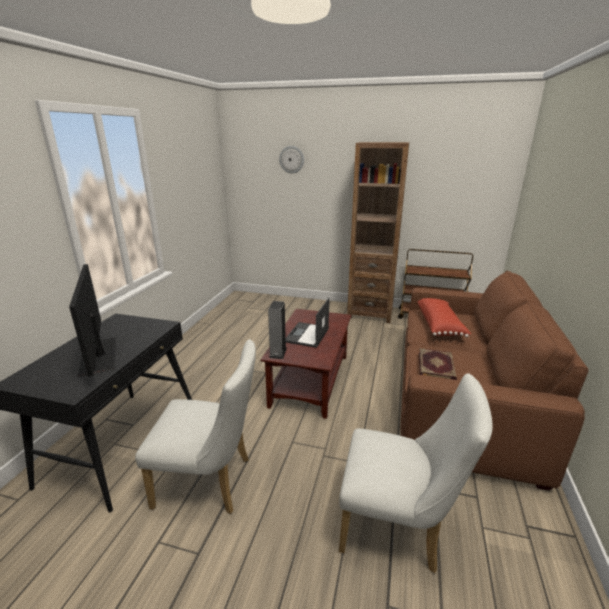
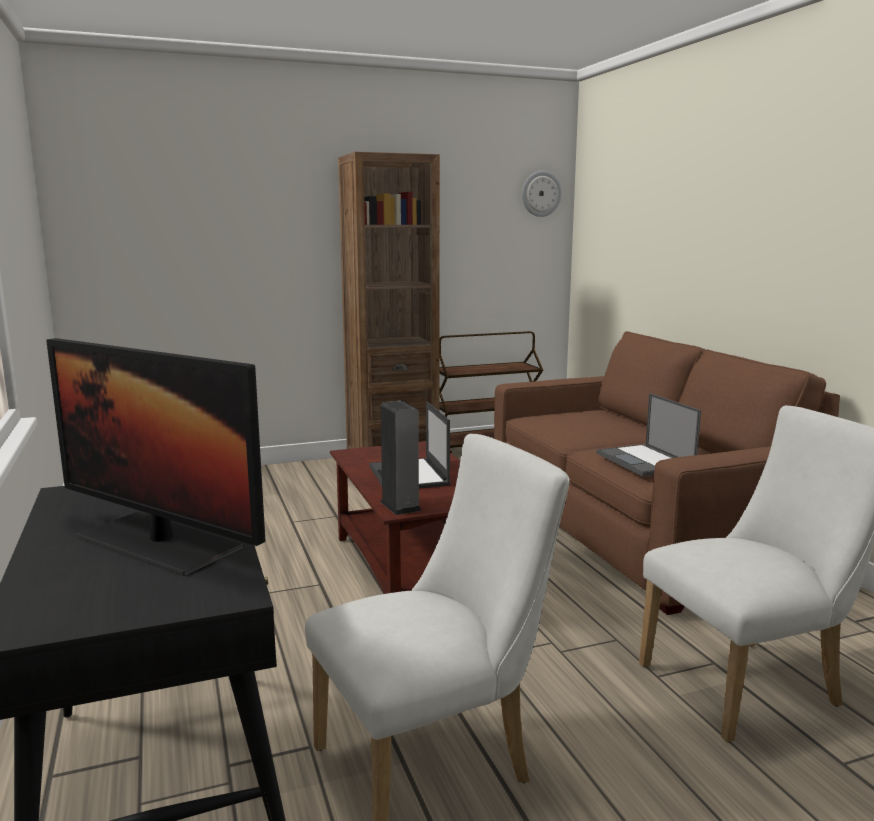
camera: 35 degrees left, 10 degrees down
(291, 159) = (203, 188): wall clock -> wall clock (541, 193)
(437, 366) = (646, 461): book -> laptop
(440, 325) = (578, 424): red pillow -> none

